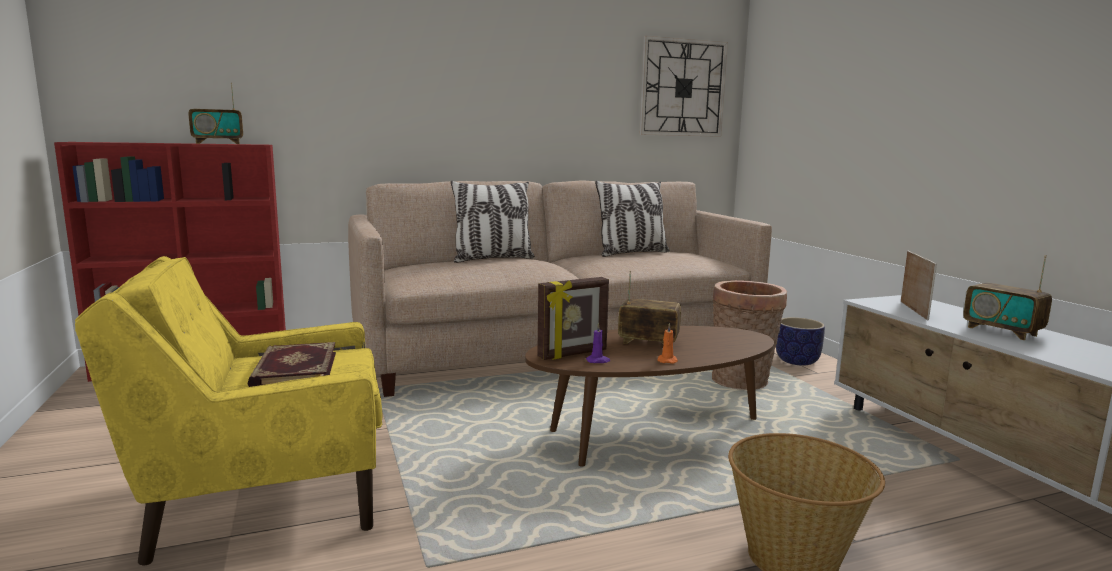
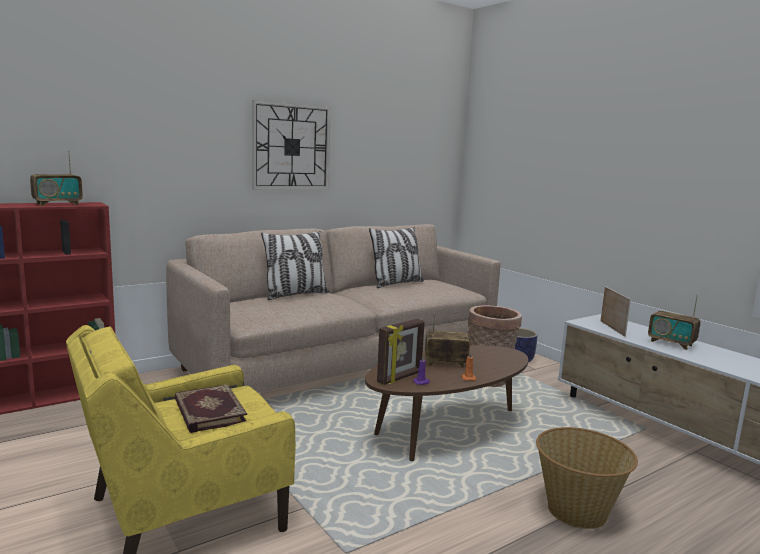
camera: 15 degrees left, 0 degrees up
(682, 88) = (422, 150): wall clock -> wall clock (291, 147)

